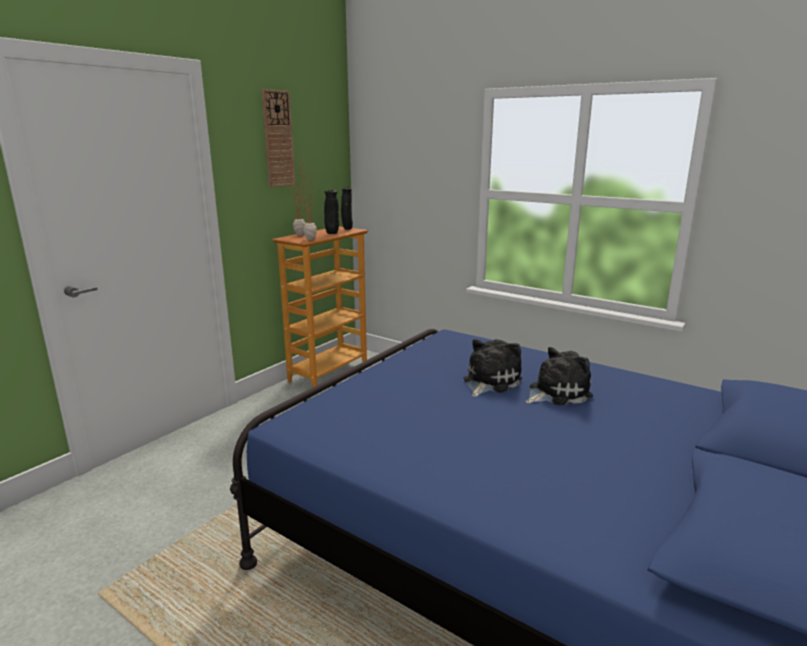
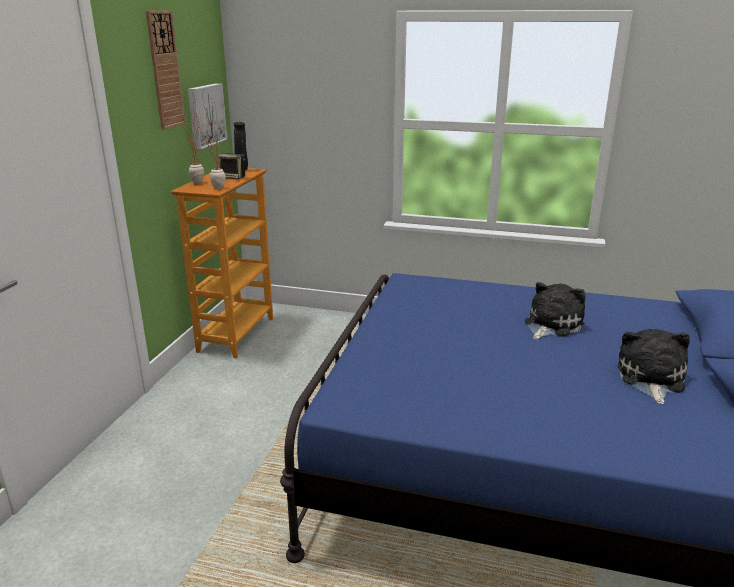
camera: 20 degrees left, 5 degrees up
(320, 180) = (205, 115): none -> picture
(332, 233) = (233, 177): black vase -> speaker
(489, 381) = (486, 323): plush toy -> plush toy (650, 378)

